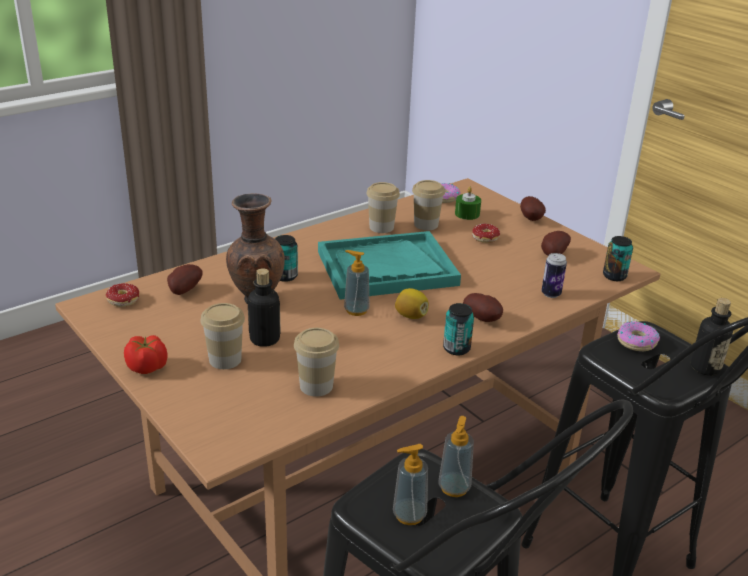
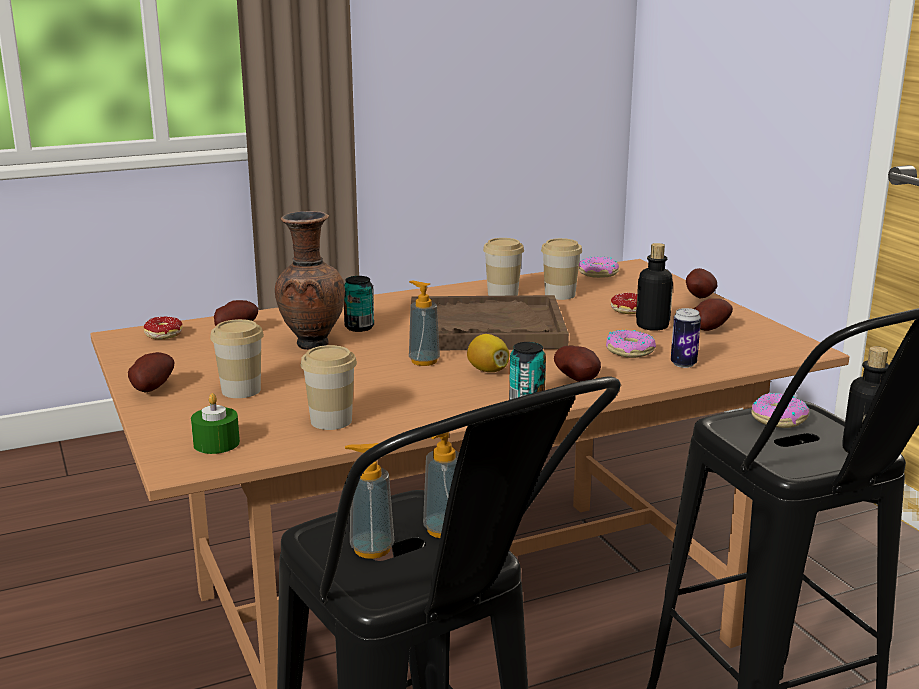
camera: 15 degrees right, 10 degrees down
(147, 367) = (150, 389): tomato -> potato
(264, 339) = (298, 377): bottle -> bottle (652, 326)
(386, 268) = (485, 328): turquoise tray -> brown tray
(467, 214) = (618, 288): green candle -> green candle (216, 443)
(506, 283) = (629, 351): none -> donut
(614, 276) = (781, 354): can -> none

